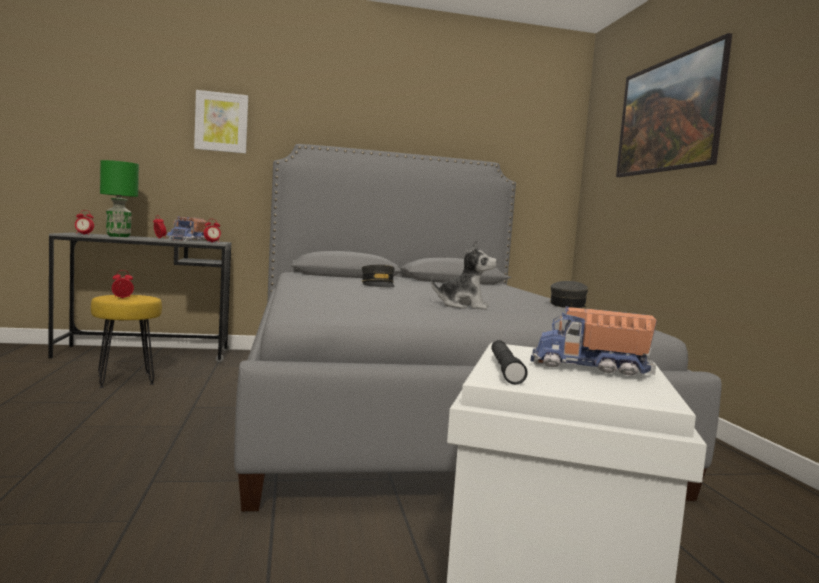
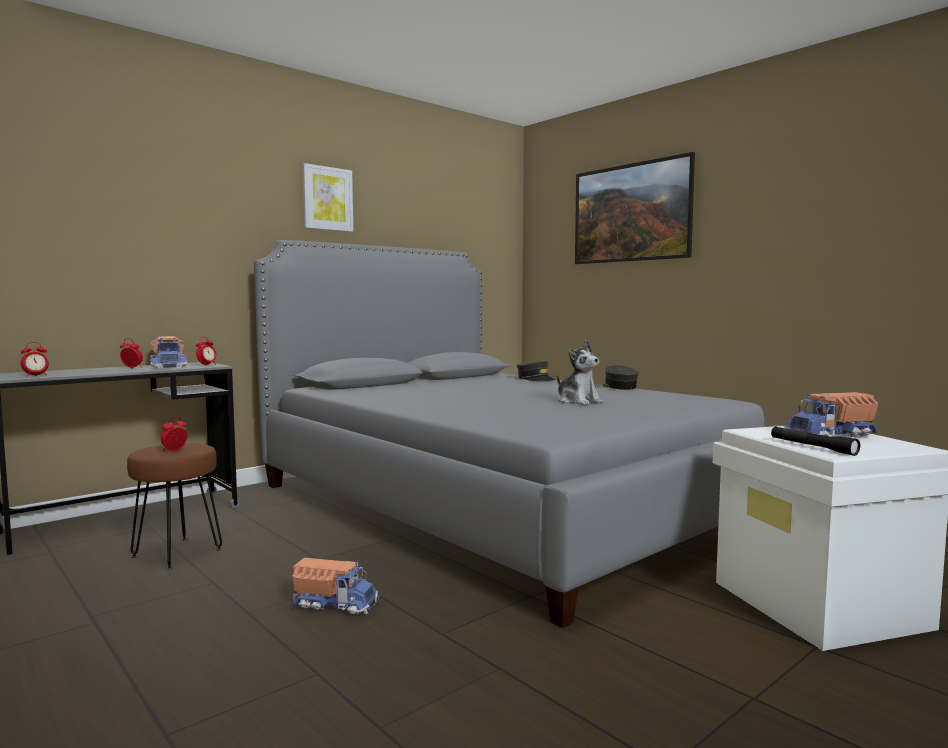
camera: 30 degrees left, 0 degrees up
(118, 236) = (81, 372): green table lamp -> none
(125, 380) = (177, 553): yellow stool -> brown stool
(135, 437) = (335, 604): none -> toy truck
(221, 122) = (180, 215): picture -> picture (327, 198)
(378, 285) = (444, 391): grey cap -> grey cap (535, 379)
(463, 306) = (578, 401): plush toy -> plush toy turned 75 degrees clockwise

